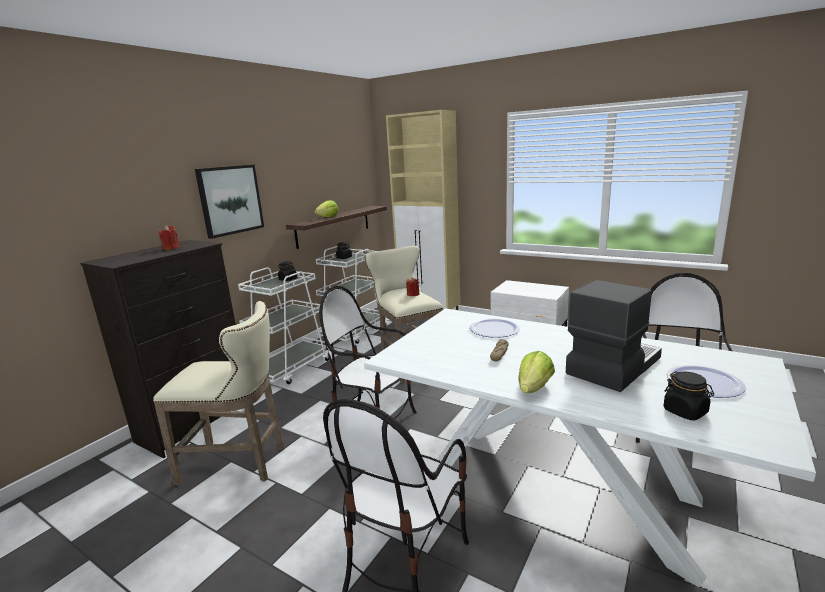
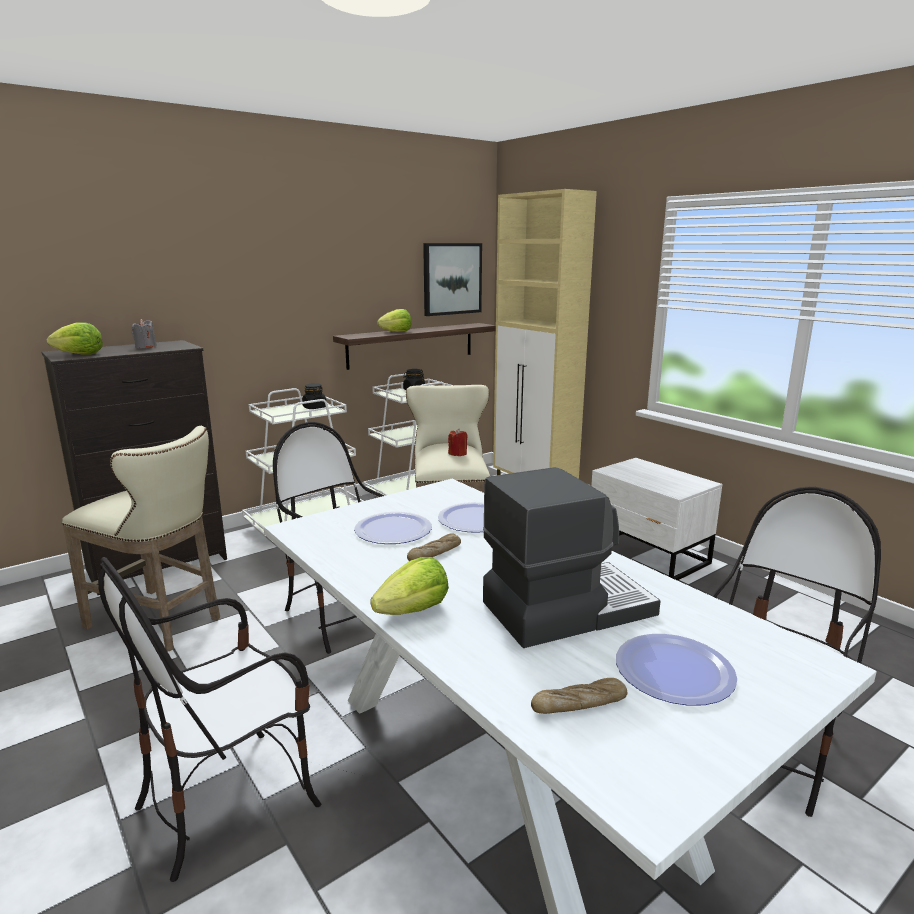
camera: 20 degrees right, 0 degrees up
(125, 260) = (79, 354): none -> lettuce
(171, 248) = (145, 347): red candle -> grey candle
(230, 200) = (251, 296): picture -> picture (452, 279)
(454, 346) = (393, 530): none -> plate
(685, 411) = (579, 704): black jar -> bread

